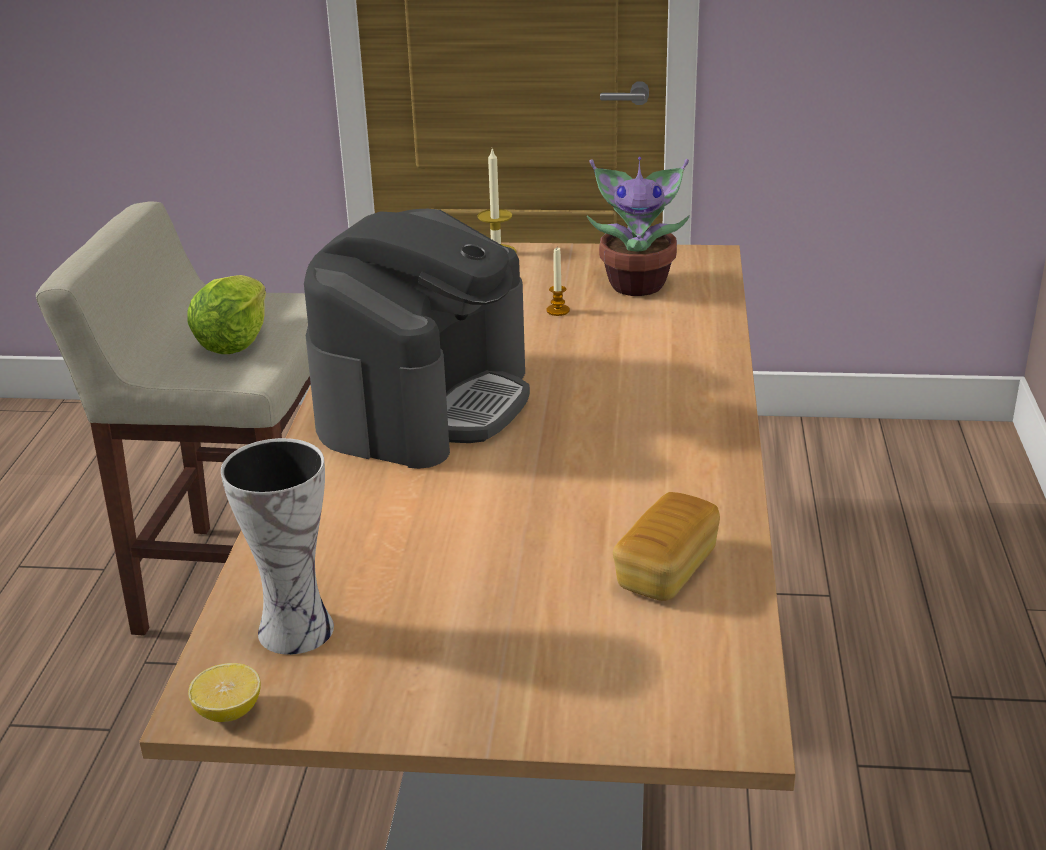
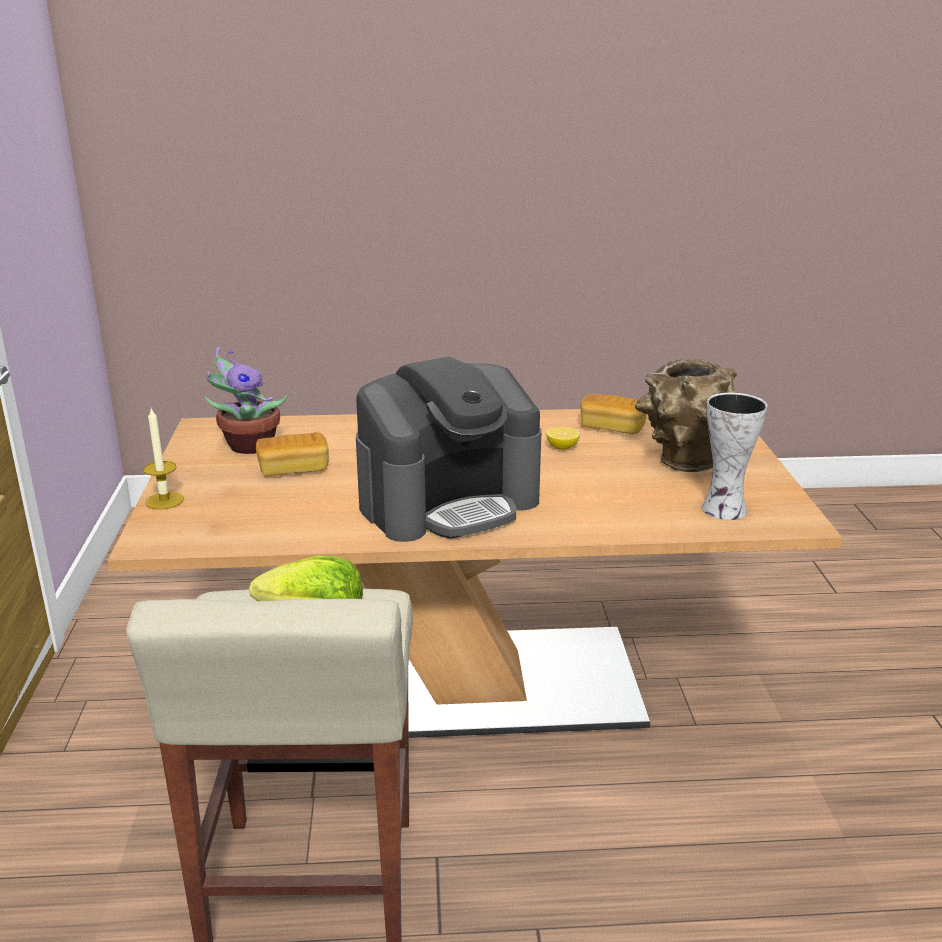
camera: 100 degrees left, 5 degrees down
(229, 711) = (801, 516): lemon -> lemon (562, 447)
(424, 402) = (449, 502): coffee machine -> coffee machine turned 135 degrees clockwise
(480, 625) = (685, 464): none -> brown vase
(558, 311) = (293, 469): candle -> bread

